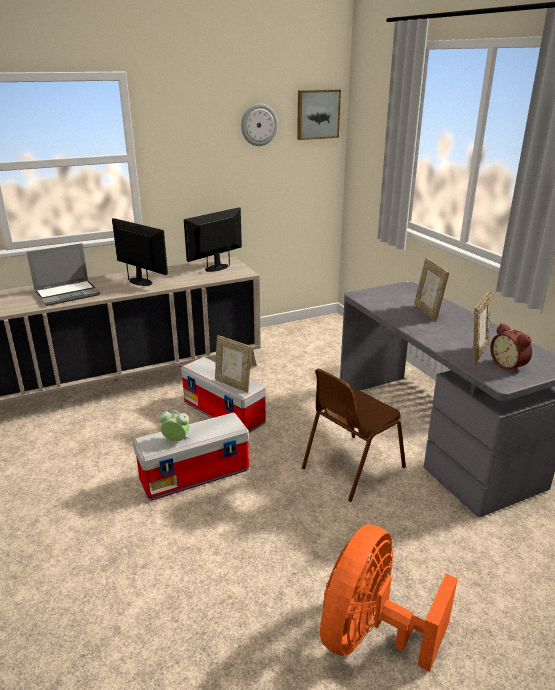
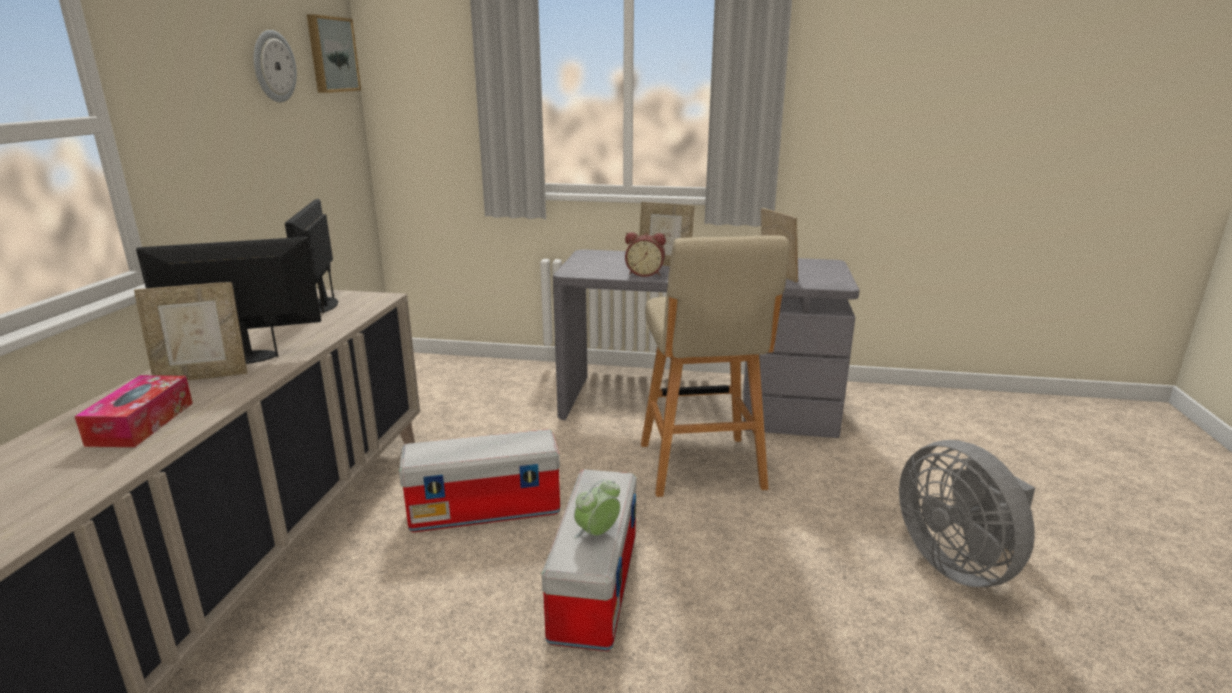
camera: 55 degrees left, 5 degrees down
(68, 294) = (141, 423): laptop -> tissue box
(233, 384) = (517, 447): picture frame -> picture frame (203, 376)
(351, 467) = (702, 468): brown chair -> beige stool
(371, 634) = (958, 563): orange fan -> grey fan
(509, 365) = (811, 274): alarm clock -> alarm clock (645, 273)

